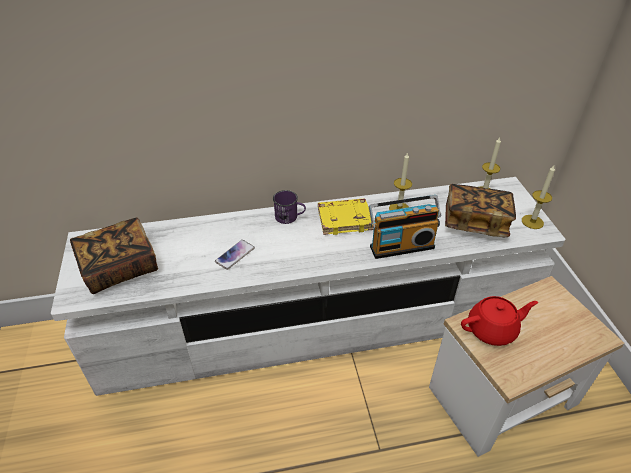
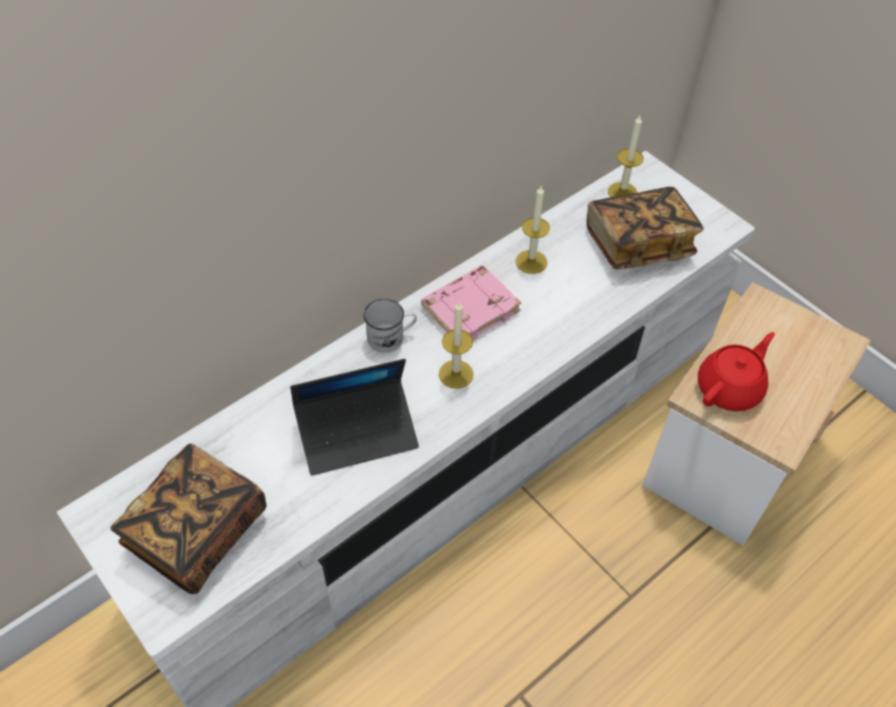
camera: 30 degrees left, 10 degrees up
(235, 255) = (357, 433): phone -> laptop
(290, 217) = (391, 337): purple mug -> white mug
(345, 219) = (470, 308): yellow book -> pink book
(401, 245) = (569, 320): radio -> none
(532, 222) = (704, 216): candle -> candle (456, 374)

